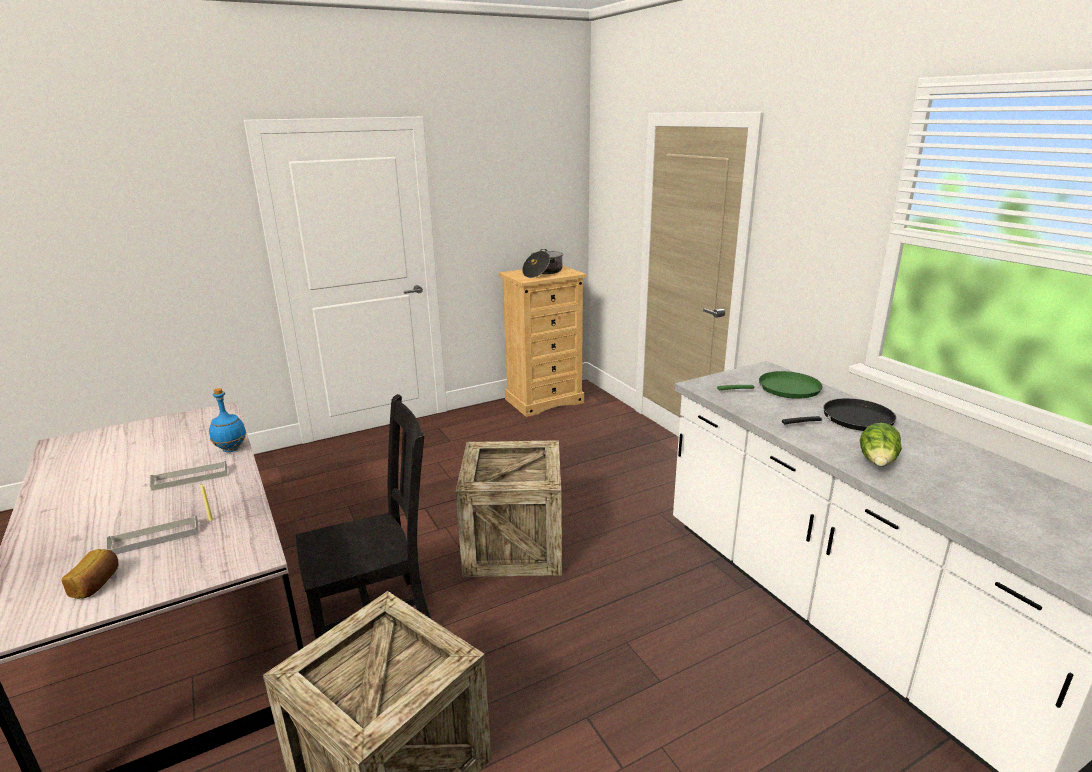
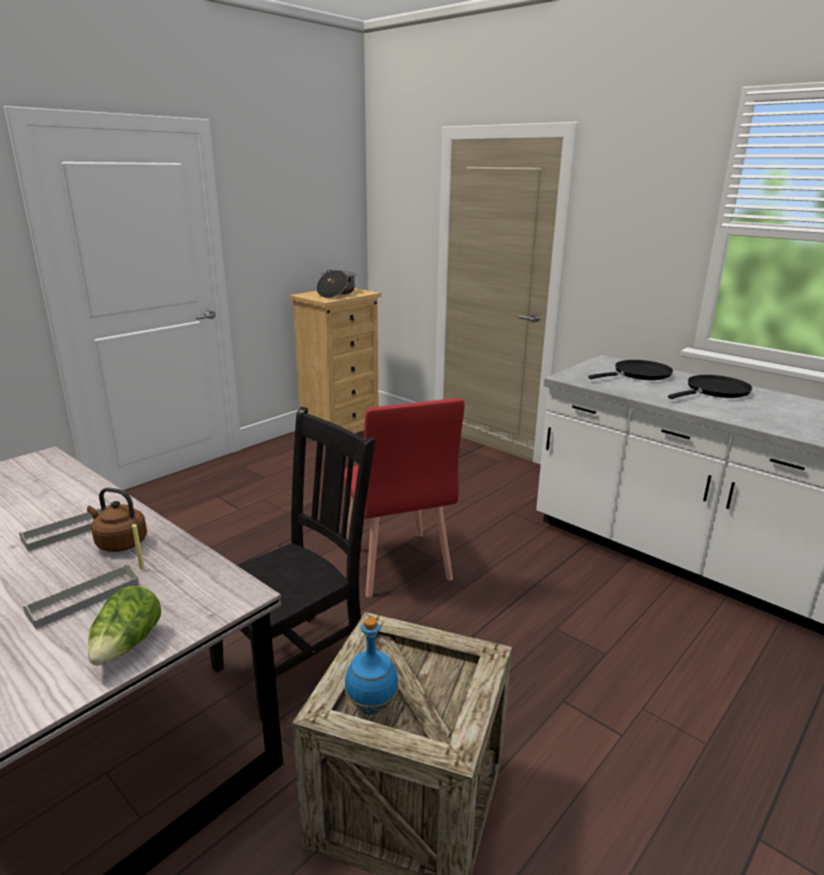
camera: 20 degrees left, 0 degrees up
(97, 584) = (49, 661): bread -> none
(213, 495) = (119, 543): none -> brown kettle
(232, 449) = (97, 494): blue bottle -> blue bottle (372, 705)
(514, 545) = (395, 564): crate -> red chair
(784, 389) = (639, 374): green frying pan -> black frying pan
(878, 462) = (766, 418): lettuce -> lettuce (127, 645)

